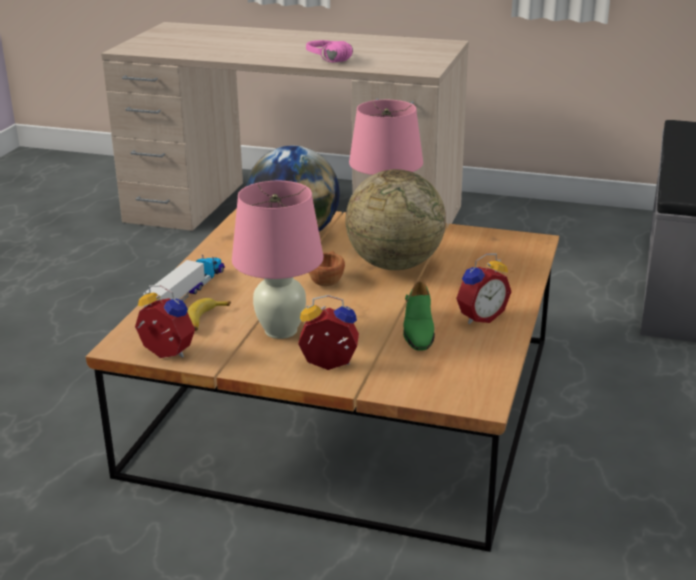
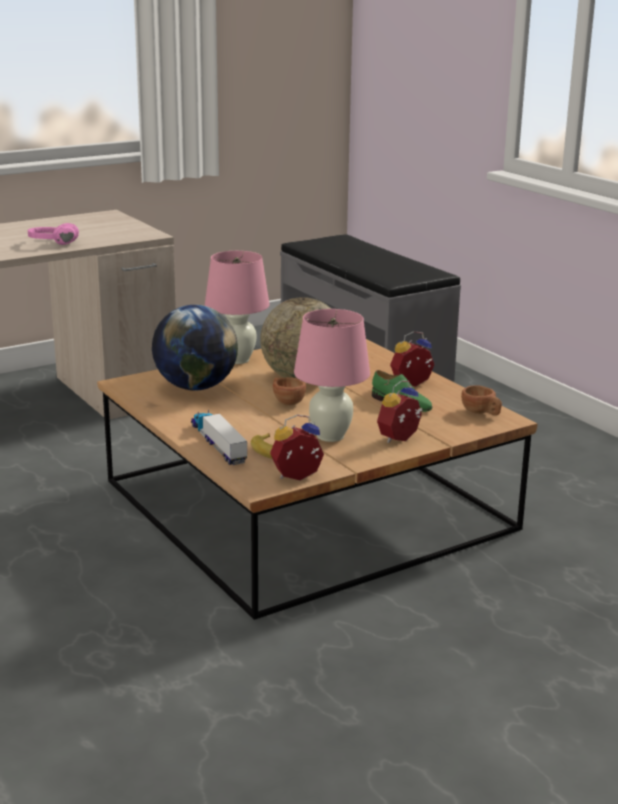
camera: 50 degrees left, 5 degrees down
(472, 380) = (481, 413): none -> brown cup
(479, 317) = (413, 385): alarm clock -> alarm clock turned 120 degrees counterclockwise

